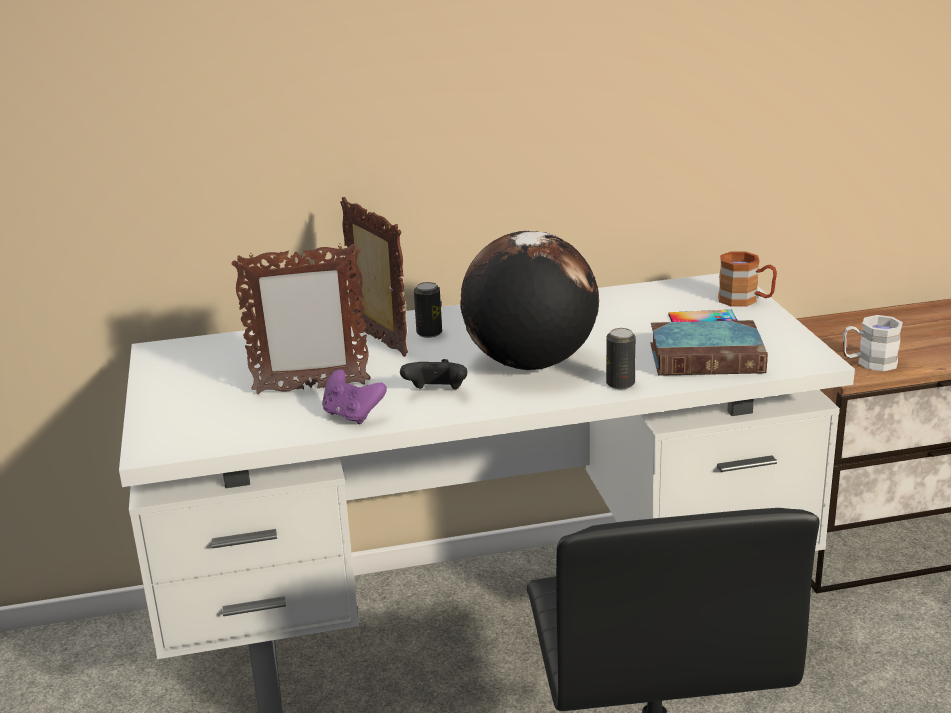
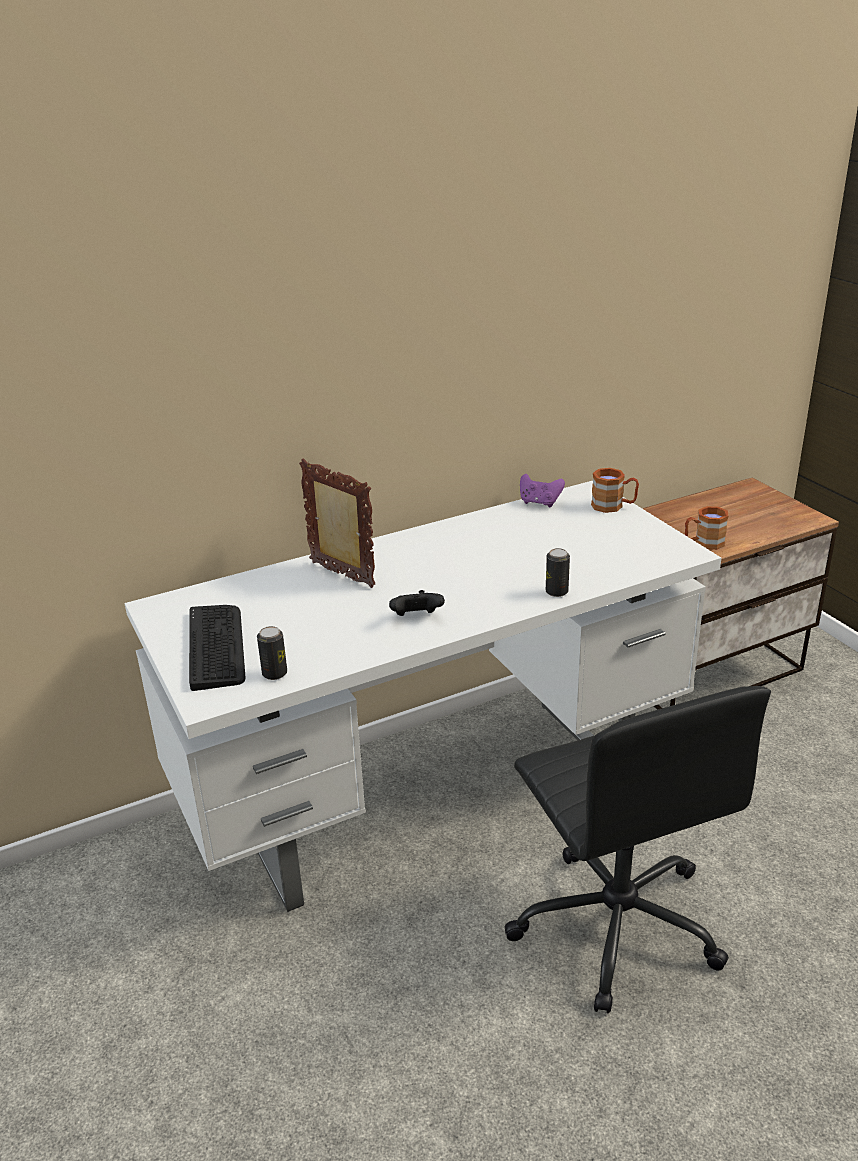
camera: 15 degrees left, 5 degrees up
(199, 396) = (216, 646): none -> keyboard
(310, 388) = (309, 627): picture frame -> none
(352, 415) = (358, 647): purple game controller -> purple game controller (539, 503)
(429, 333) = (380, 563): can -> can (274, 673)
(529, 363) = (476, 582): globe -> none
(702, 318) = (589, 526): phone -> none
(708, 357) = (611, 560): book -> none
(869, 363) = (703, 543): white mug -> brown mug

